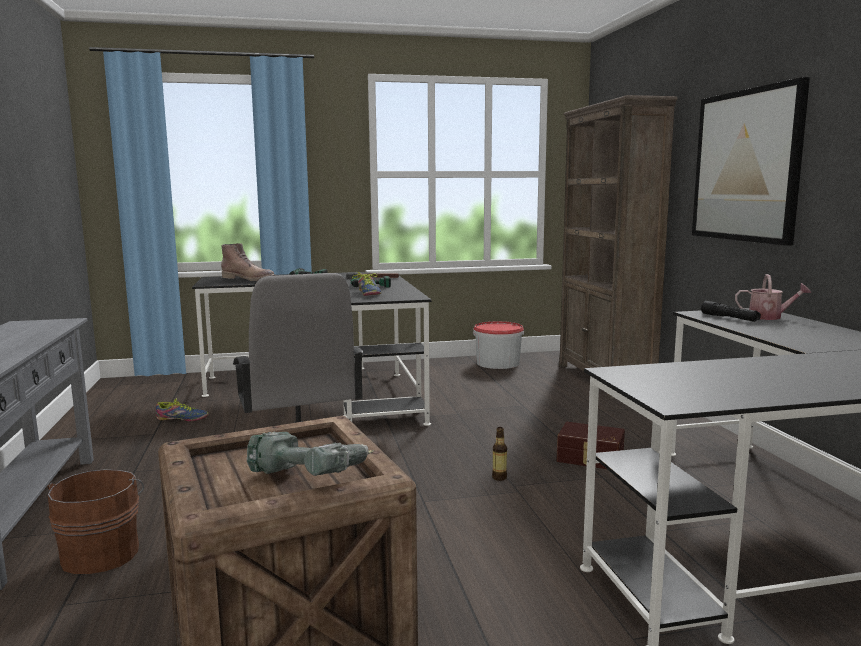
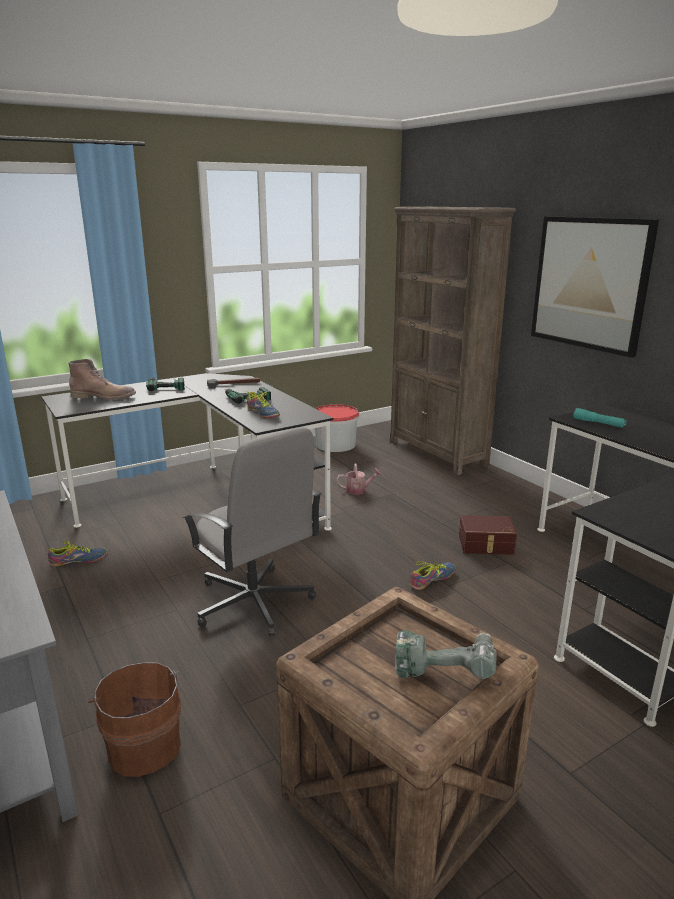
camera: 20 degrees left, 10 degrees up
(499, 477) = (432, 579): bottle -> shoe
(729, 318) = (598, 423): black flashlight -> turquoise flashlight
(769, 317) = (623, 418): watering can -> watering can (358, 490)

